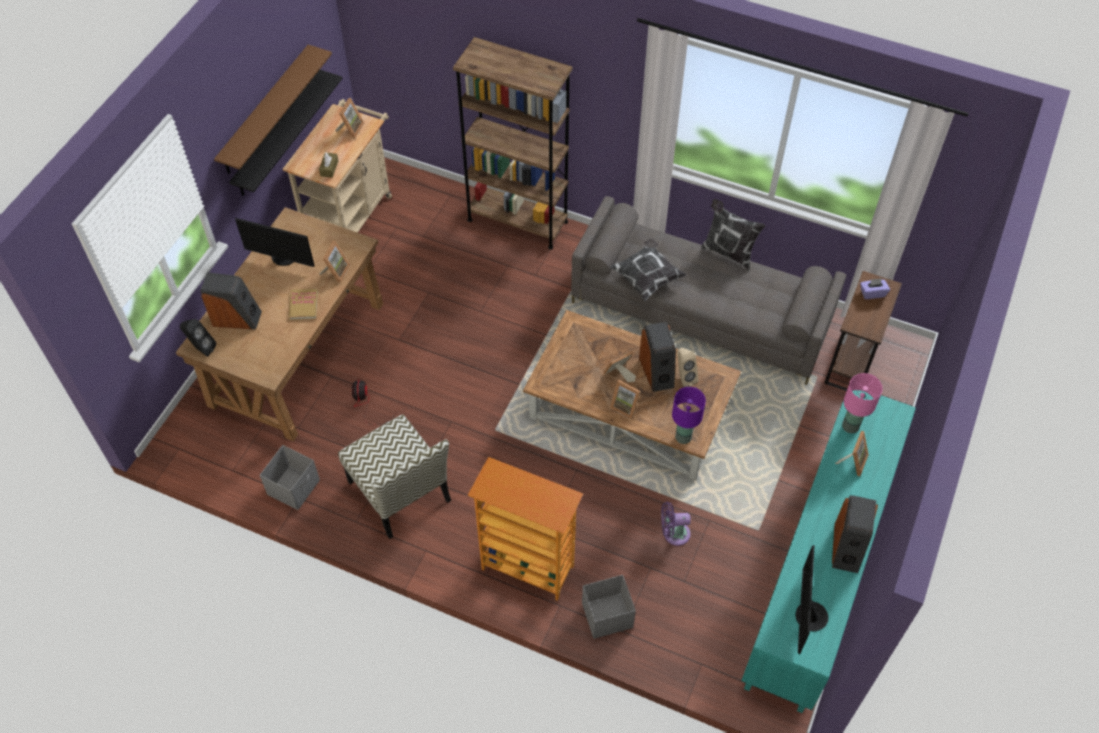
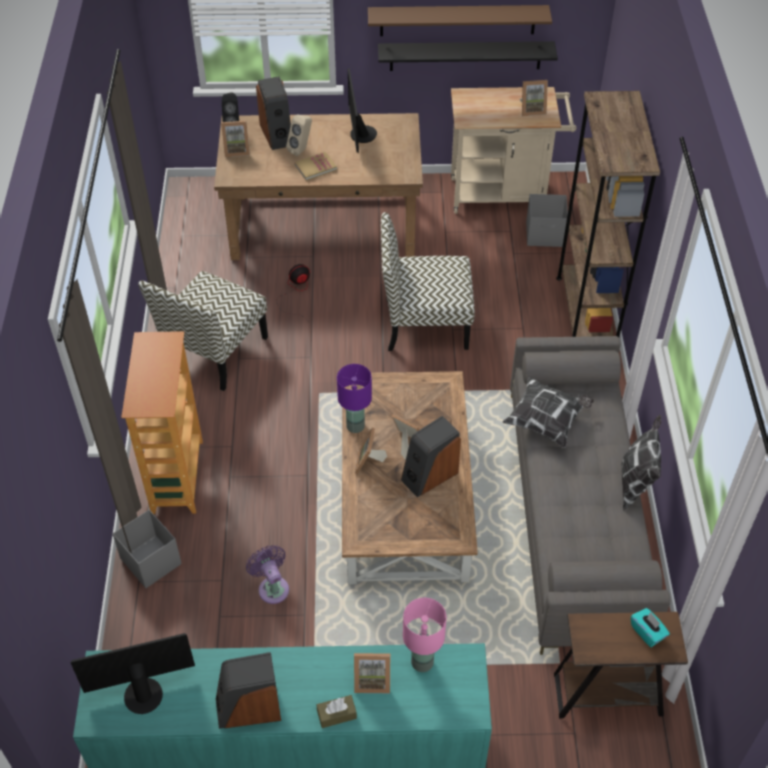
camera: 65 degrees right, 5 degrees down
(294, 487) = (184, 280): grey storage box -> grey storage box (545, 235)
(329, 168) = (473, 115): brown tissue box -> brown tissue box (336, 714)
(336, 271) = (366, 172): picture frame -> picture frame (237, 150)
(462, 327) = (424, 323): none -> chair
(683, 378) = (435, 501): beige speaker -> beige speaker (301, 150)
(683, 437) = (357, 527): purple table lamp -> purple table lamp (355, 426)
(872, 293) = (647, 632): purple tissue box -> turquoise tissue box

